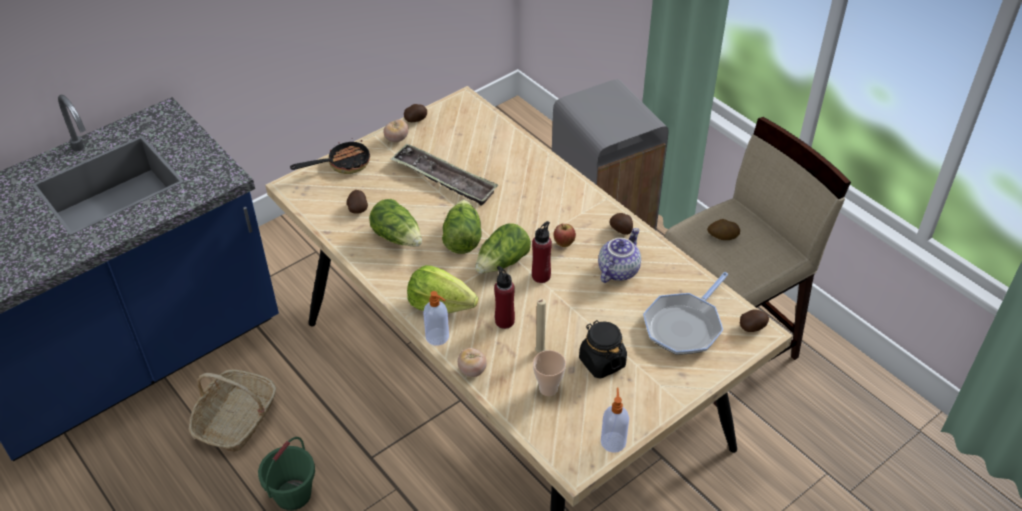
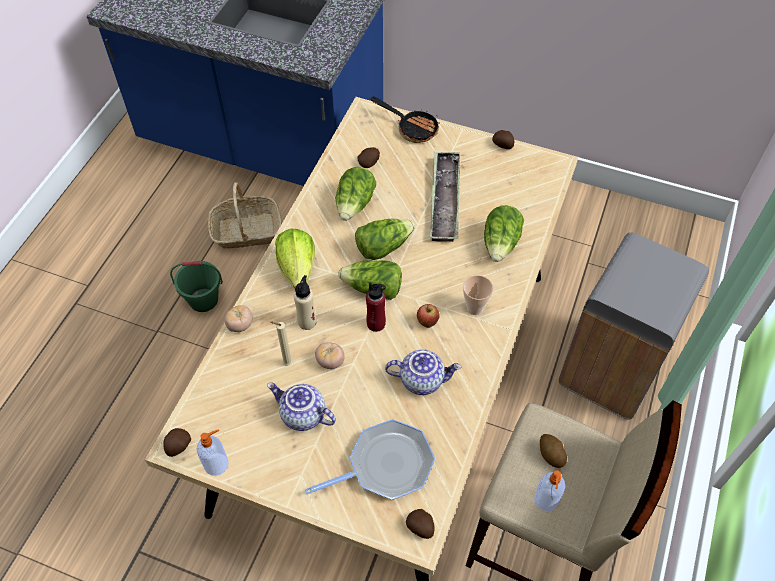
camera: 60 degrees right, 10 degrees up
(396, 139) = (469, 145): tomato -> tomato (330, 361)
(438, 337) = (262, 285): soap dispenser -> soap dispenser (546, 500)
(504, 321) = (307, 322): red bottle -> beige bottle
(518, 166) = (501, 243): none -> lettuce
(548, 389) = (249, 388): cup -> cup (474, 308)
(602, 362) = (302, 415): black jar -> teapot
(621, 230) = (477, 359): potato -> potato (178, 446)
(684, 326) = (386, 465): frying pan -> frying pan turned 150 degrees clockwise

